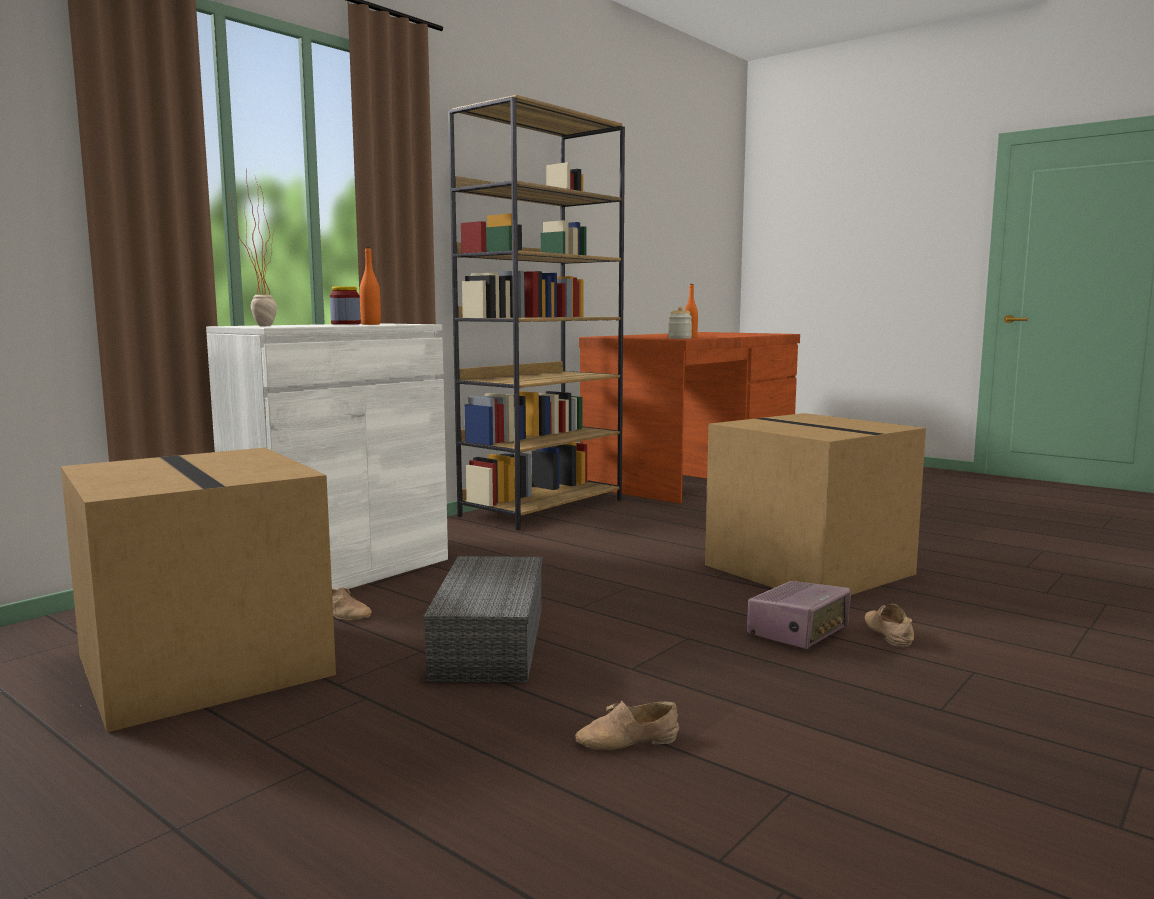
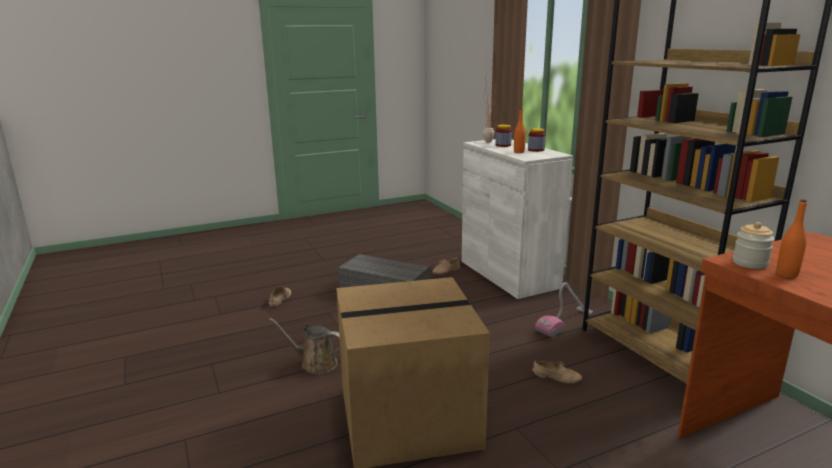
camera: 115 degrees right, 10 degrees up
(200, 664) = (412, 250): cardboard box -> none
(304, 325) = (503, 145): none -> jar
(504, 536) = (565, 322): none -> vacuum cleaner
(798, 632) = (315, 364): radio -> brown watering can
(887, 633) = (283, 391): beige shoe -> beige shoe (556, 376)

